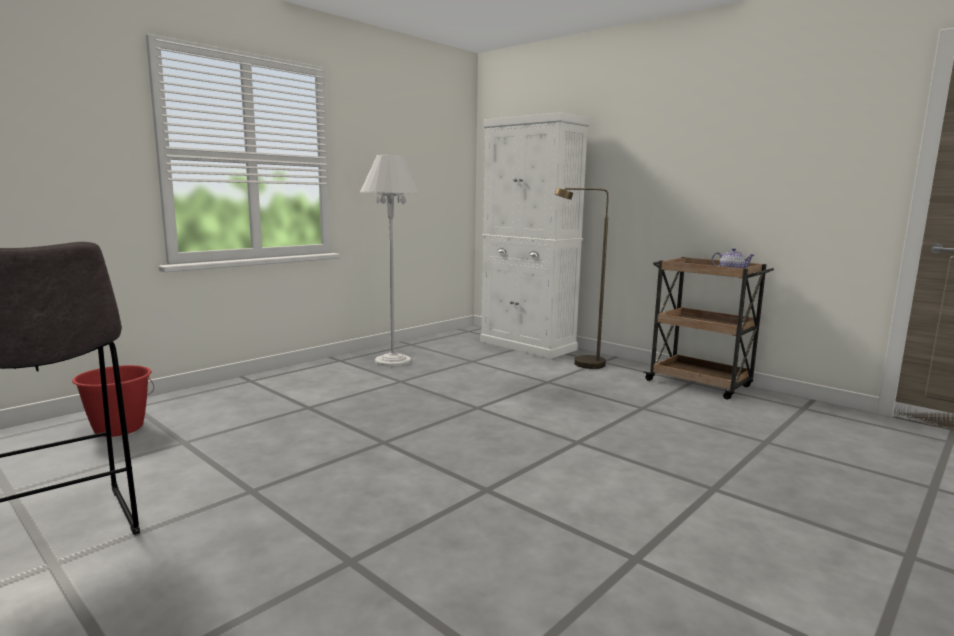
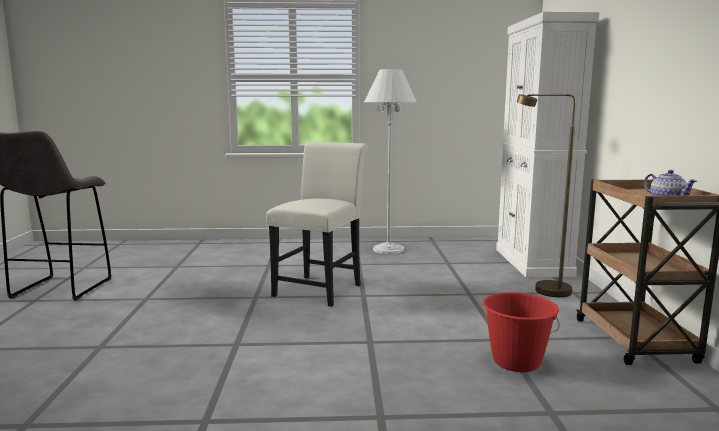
camera: 45 degrees right, 0 degrees up
(118, 429) = (170, 252): red bucket -> red bucket (516, 362)
(425, 413) = (321, 288): none -> white chair

